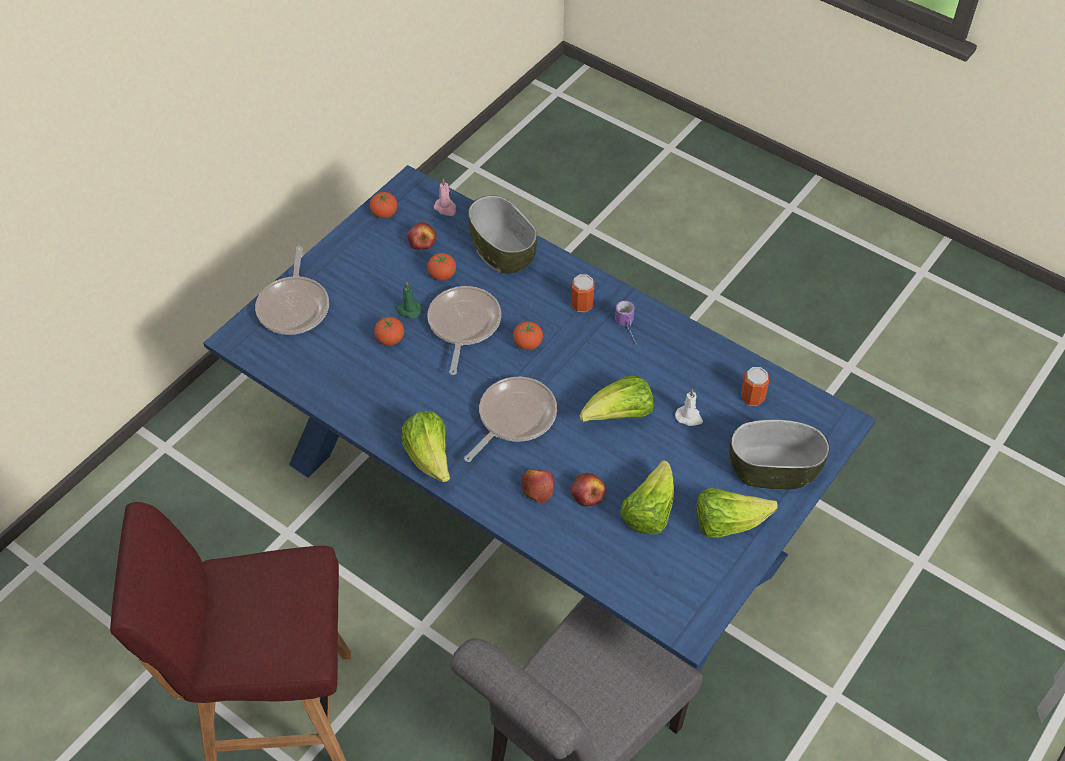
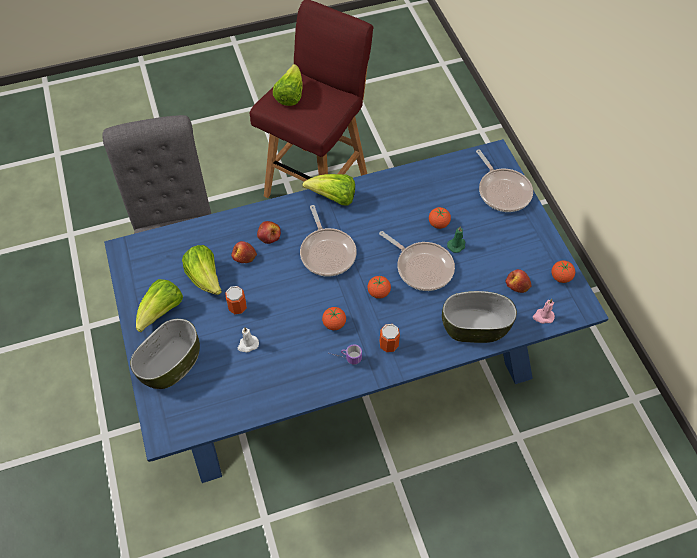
camera: 125 degrees right, 5 degrees up
(294, 306) = (502, 191): frying pan -> frying pan turned 150 degrees counterclockwise
(442, 275) = (476, 279): tomato -> tomato (334, 324)
(619, 415) = (282, 307): lettuce -> lettuce (290, 95)
(752, 397) = (230, 393): can -> can (237, 307)

